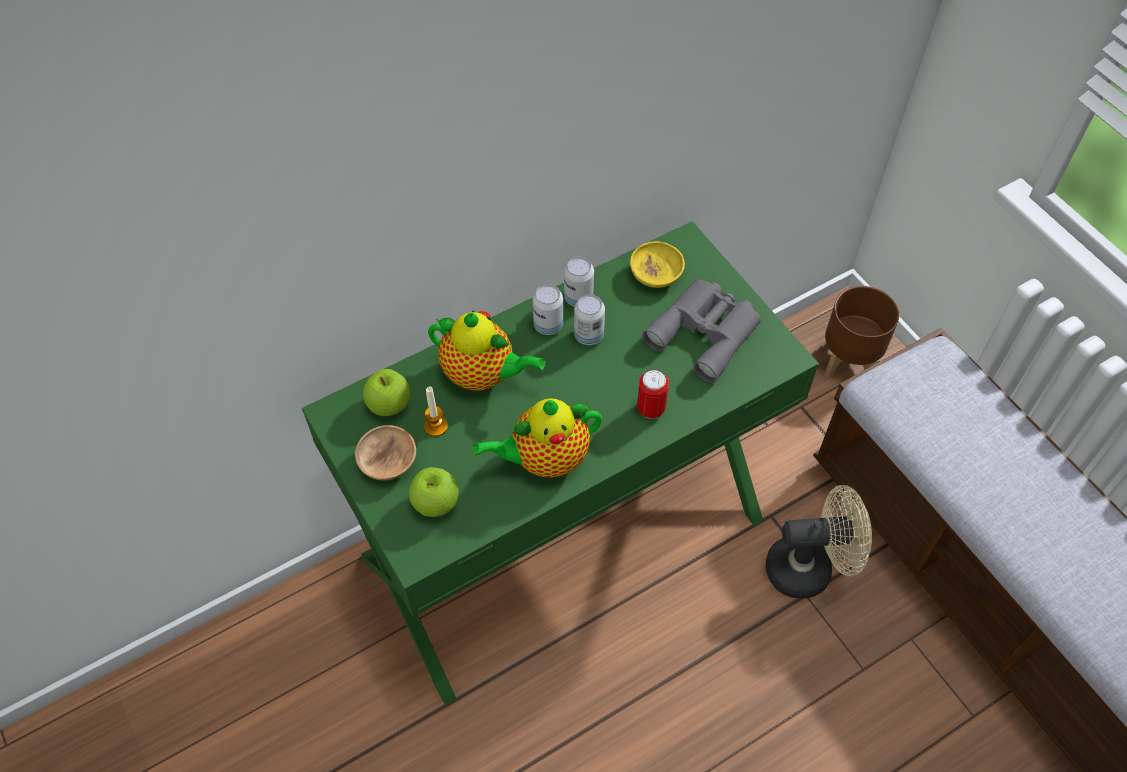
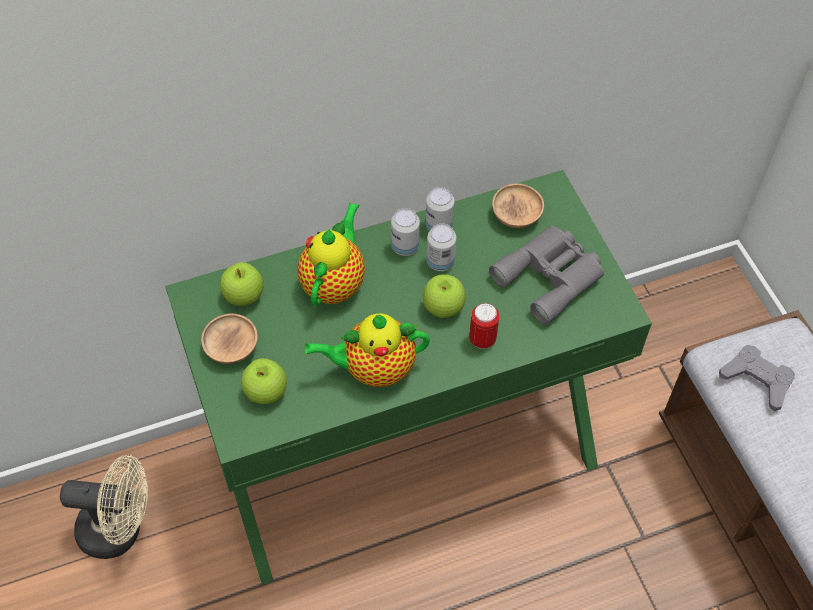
camera: 10 degrees right, 0 degrees up
(436, 426) = (281, 322): candle -> none
(483, 375) = (334, 283): teapot -> teapot turned 105 degrees counterclockwise
(603, 383) = (443, 308): none -> apple
(656, 275) = (516, 215): yellow bowl -> brown bowl
(809, 568) = (632, 520): beige fan -> beige fan (120, 530)
(849, 361) = (716, 329): brown planter -> none
(919, 404) = (757, 380): none -> grey game controller

